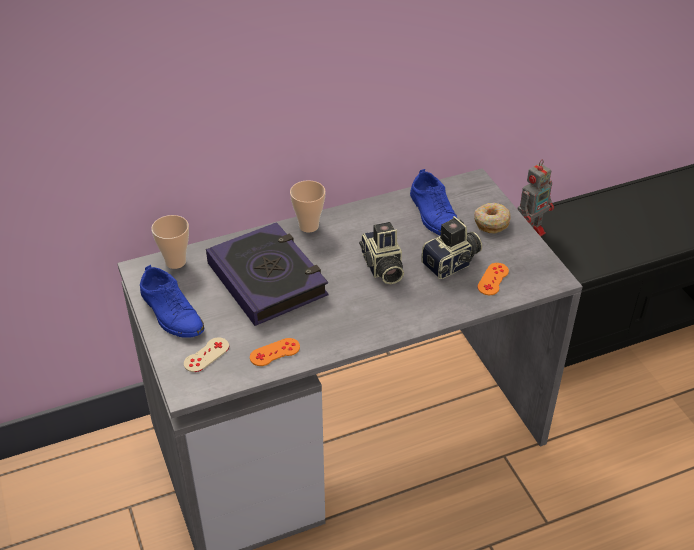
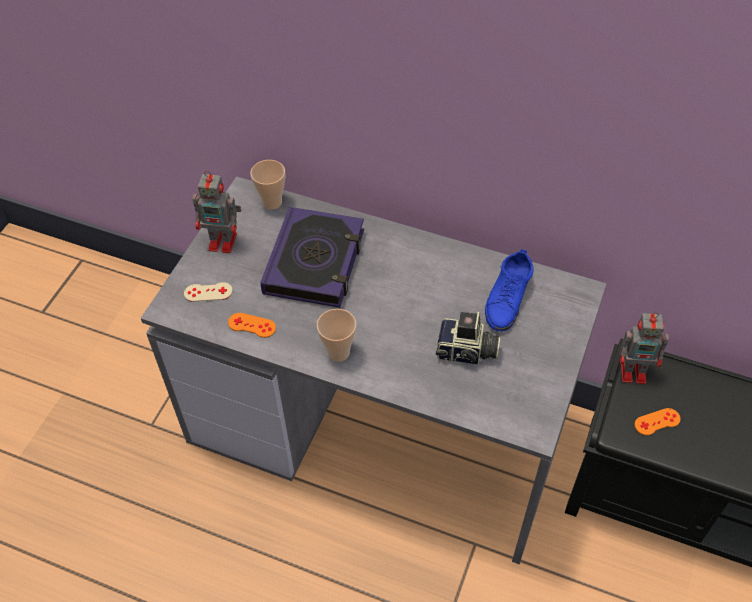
camera: 45 degrees right, 10 degrees up
(171, 312) = (224, 241): blue shoe -> toy robot
(308, 226) = (397, 238): cup -> cup (338, 352)
(382, 268) = (407, 314): camera -> none
(491, 222) = (547, 339): donut -> none
(493, 279) = (482, 391): orange game controller -> orange game controller (657, 422)

